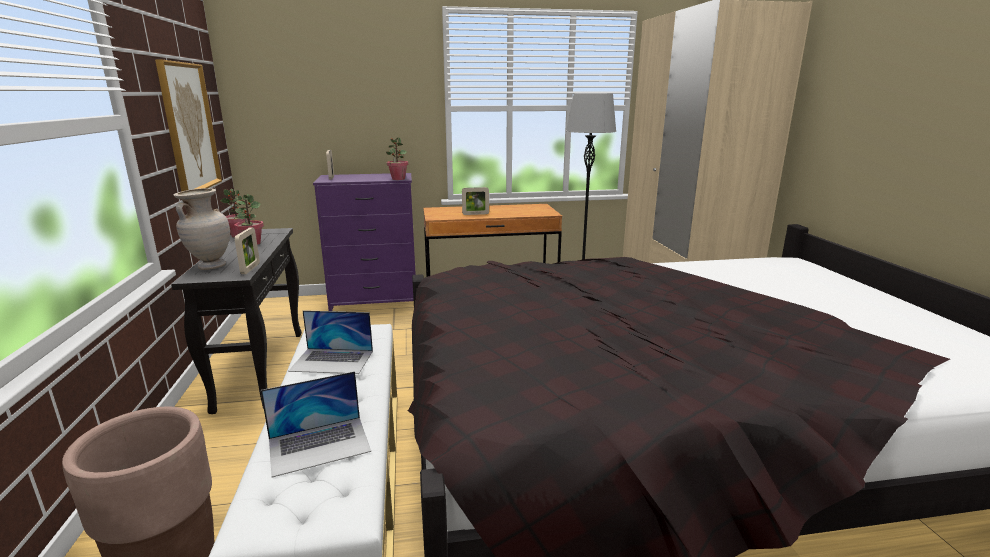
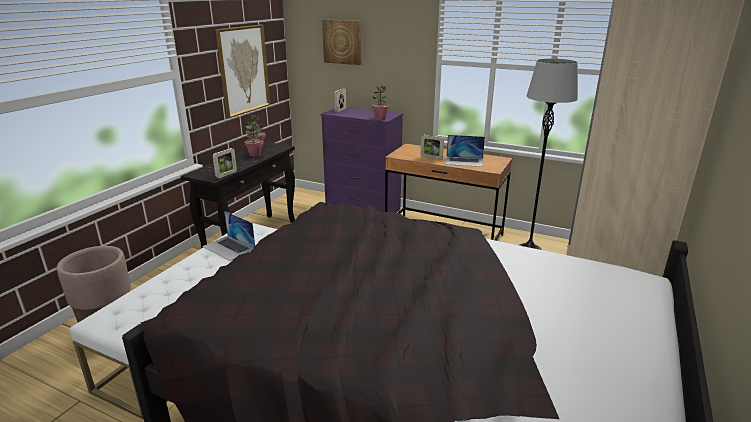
camera: 35 degrees right, 5 degrees up
(211, 266) = (212, 168): beige vase -> none
(315, 91) = (342, 42): none -> picture
(319, 445) = (162, 294): laptop -> laptop (464, 161)

